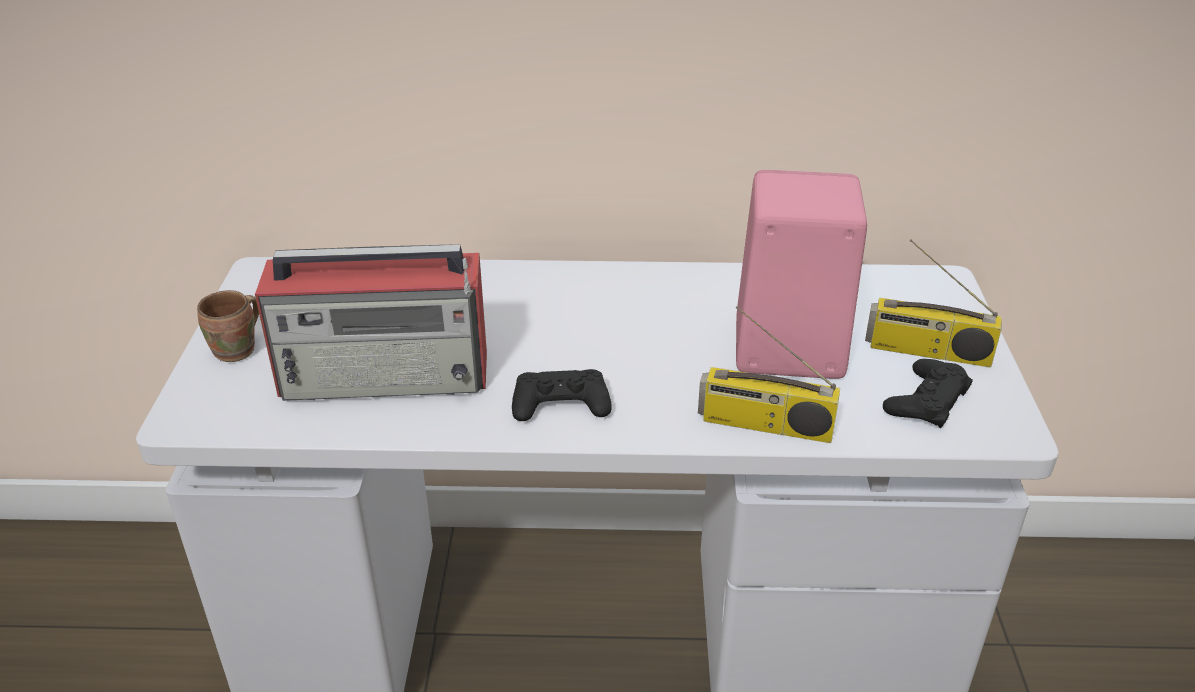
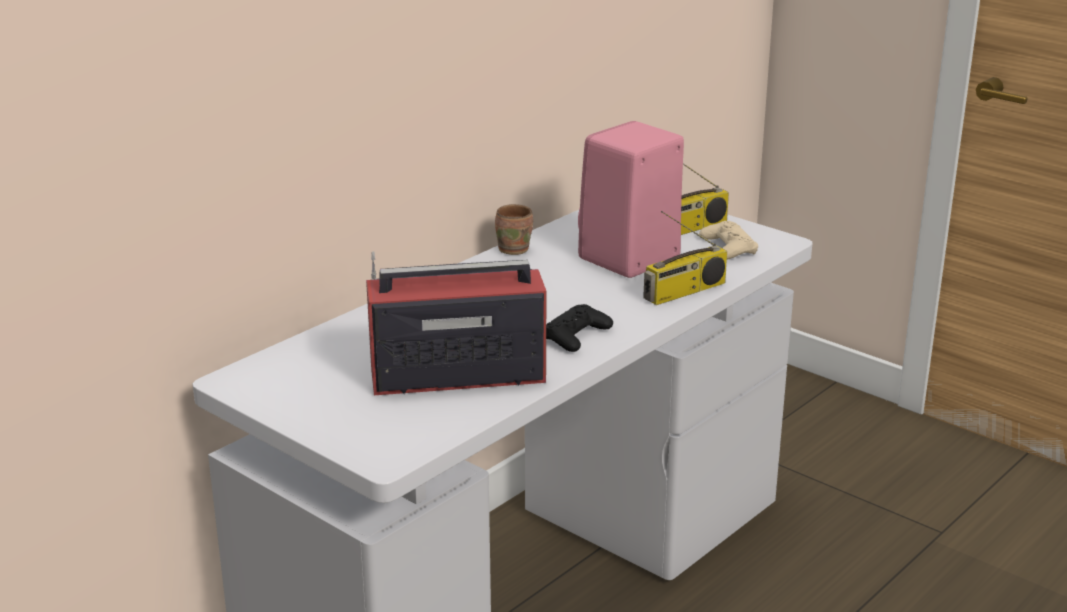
camera: 50 degrees left, 10 degrees down
(238, 351) = (330, 417): brown mug -> brown mug (515, 249)
(388, 375) = (455, 376): radio -> radio turned 135 degrees counterclockwise
(926, 401) = (728, 247): black game controller -> beige game controller

